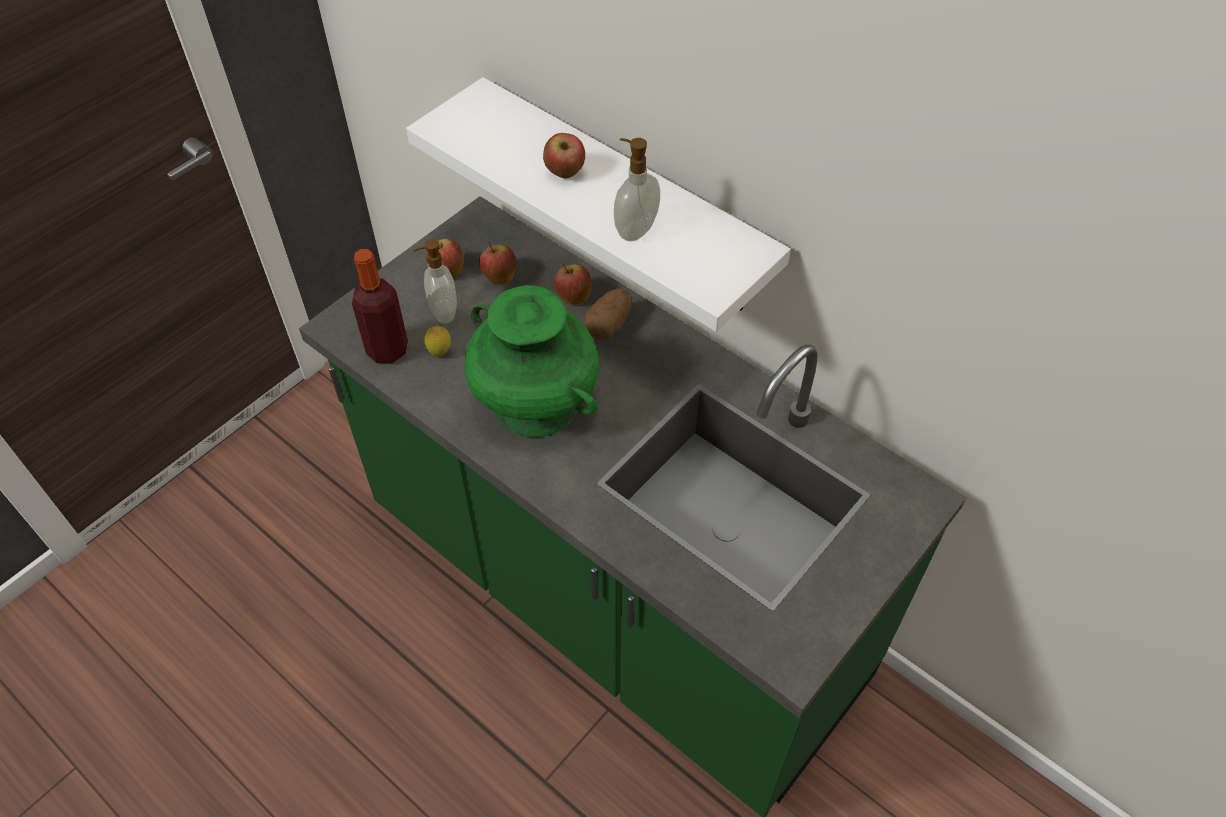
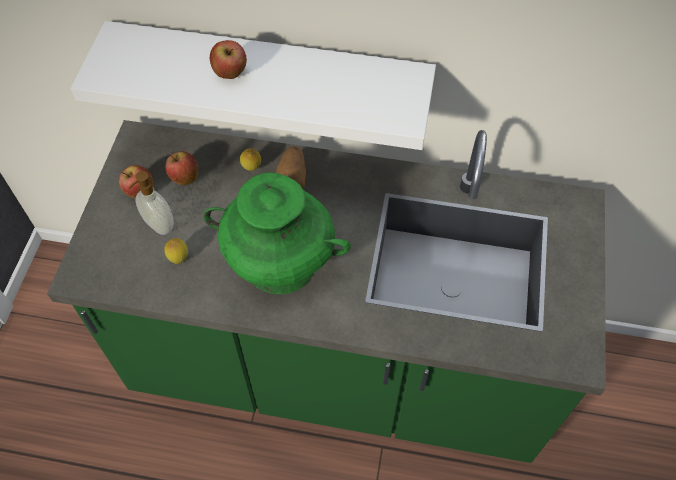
camera: 30 degrees left, 5 degrees up
(387, 350) = (135, 276): bottle -> none
(573, 297) = (252, 168): apple -> lemon
(634, 229) = (316, 97): soap dispenser -> none

